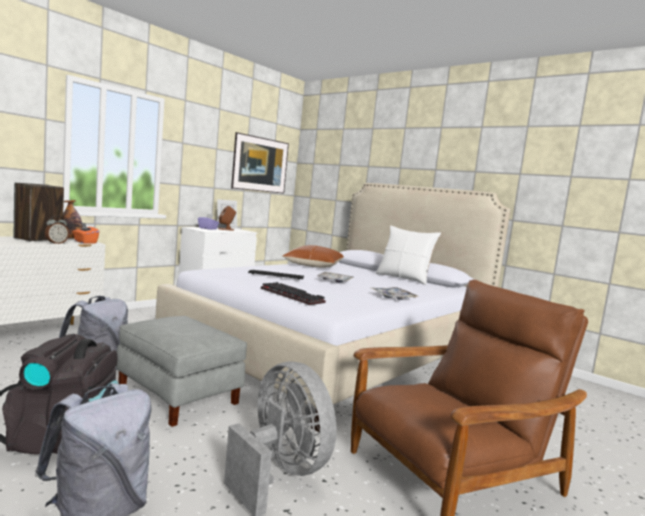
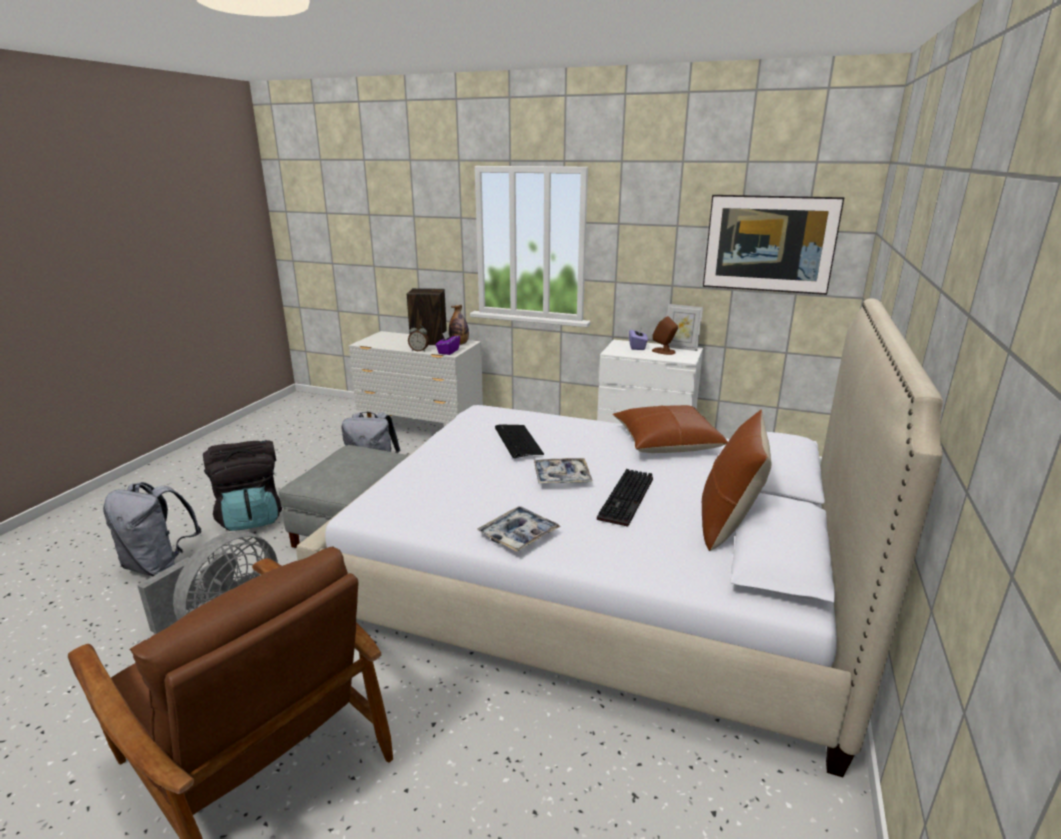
camera: 70 degrees right, 15 degrees up
(85, 242) = (448, 351): orange tissue box -> purple tissue box
(293, 295) = (417, 474): keyboard -> keyboard (627, 500)
(403, 278) = (728, 523): white pillow -> brown pillow

